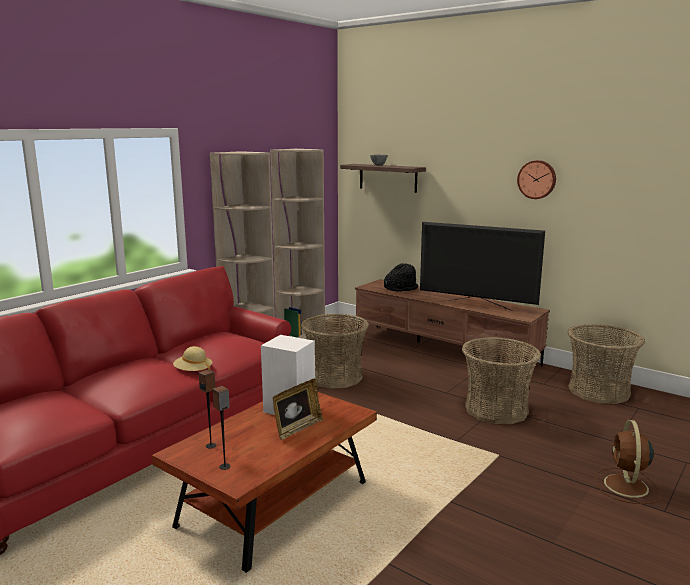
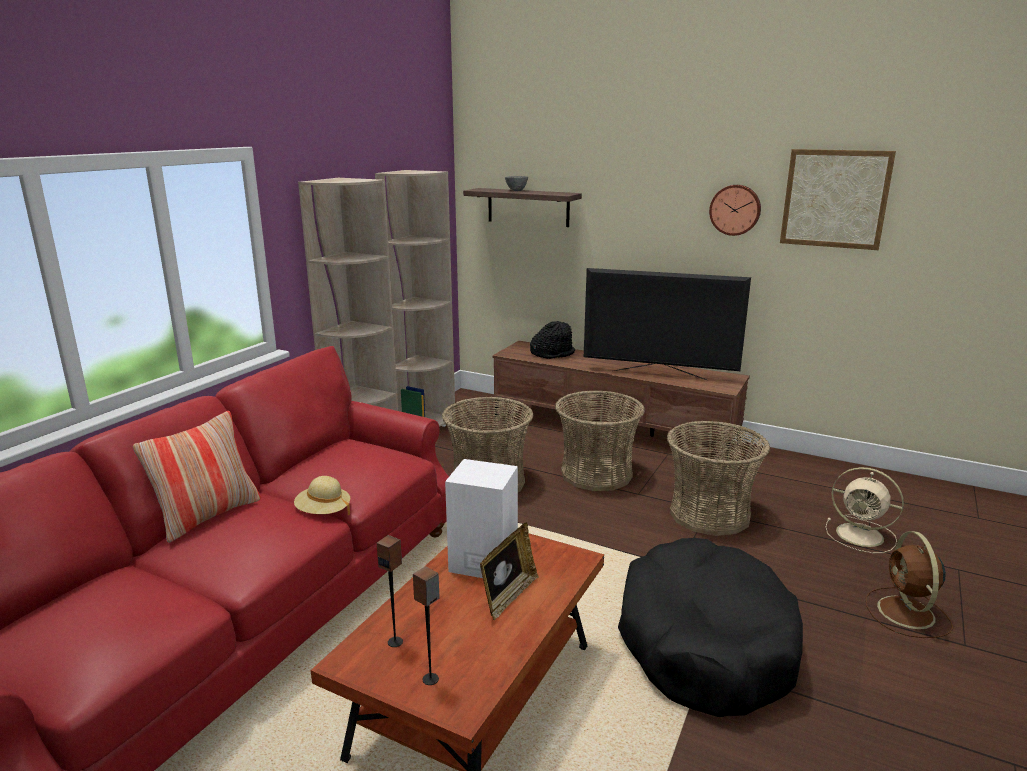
camera: 10 degrees left, 5 degrees up
(116, 366) = (208, 515): none -> pillow
(454, 489) = (704, 643): none -> black dog bed
(599, 391) = (818, 476): basket -> basket (596, 474)
(611, 170) = (835, 197): none -> picture
(615, 433) = (862, 535): none -> beige fan

